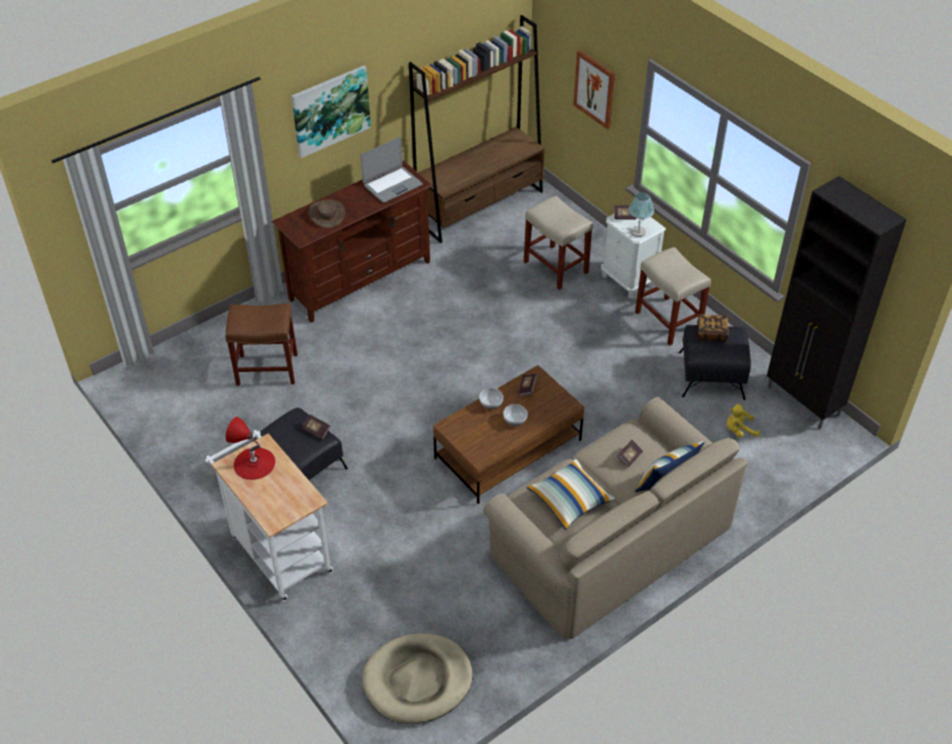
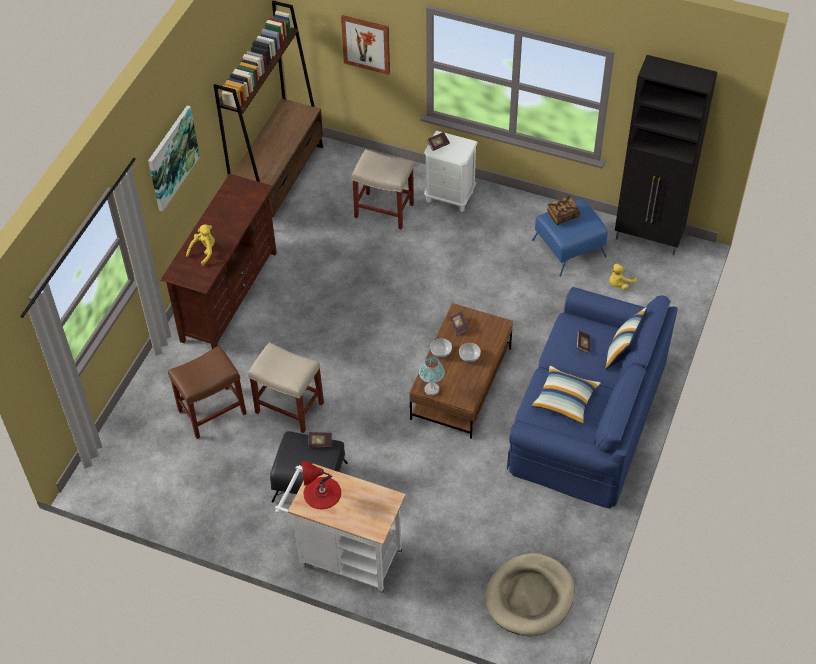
camera: 30 degrees left, 5 degrees up
(327, 214) = (204, 251): brown hat -> yellow plush toy
(392, 185) = (239, 200): laptop -> none
(609, 539) = (587, 417): beige sofa -> blue sofa
(638, 232) = (459, 154): table lamp -> table lamp (431, 389)
(667, 320) = (504, 217): beige stool -> beige stool (288, 407)
(712, 375) = (569, 248): black ottoman -> blue ottoman

